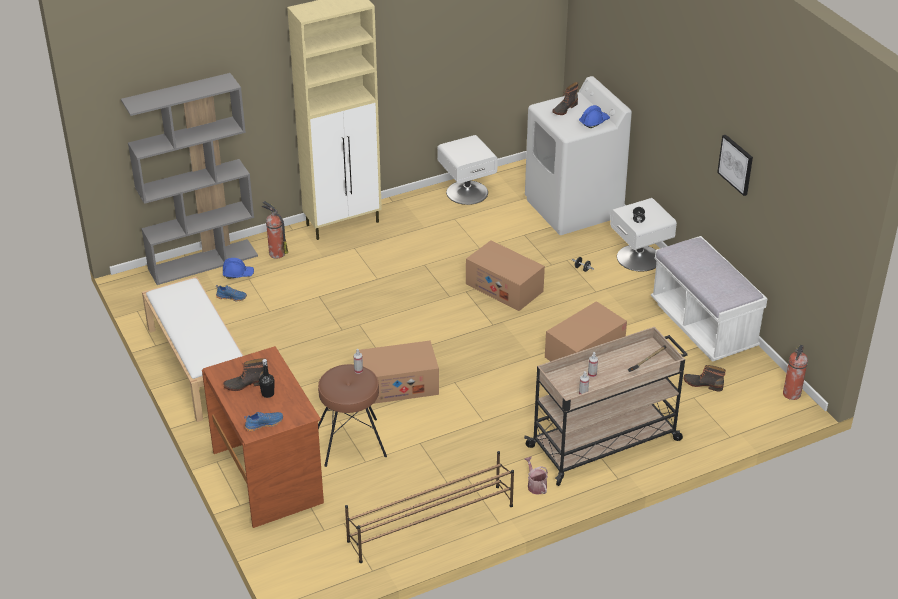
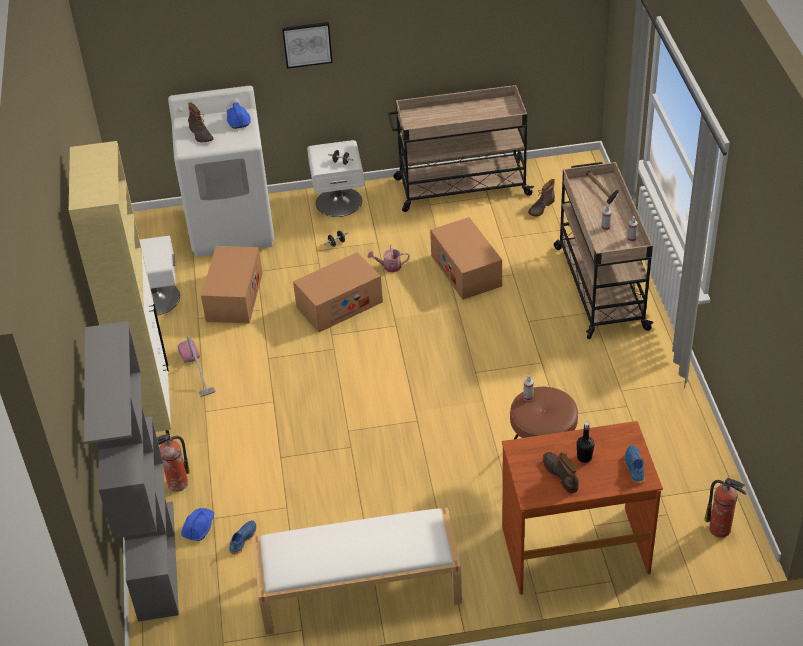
camera: 70 degrees left, 5 degrees up
(246, 383) = (561, 474): boot -> boot turned 150 degrees clockwise
(395, 233) = (196, 371): none -> vacuum cleaner
(399, 385) = (463, 416): cardboard box -> cardboard box (234, 297)
(429, 523) = (676, 430): brown shoe rack -> none
(535, 485) = (643, 345): watering can -> watering can (389, 266)
(703, 326) = (460, 187): white bench -> beige cart
(736, 164) = (427, 29): picture -> picture (307, 44)
(791, 394) = (573, 161): fire extinguisher -> fire extinguisher (721, 529)

